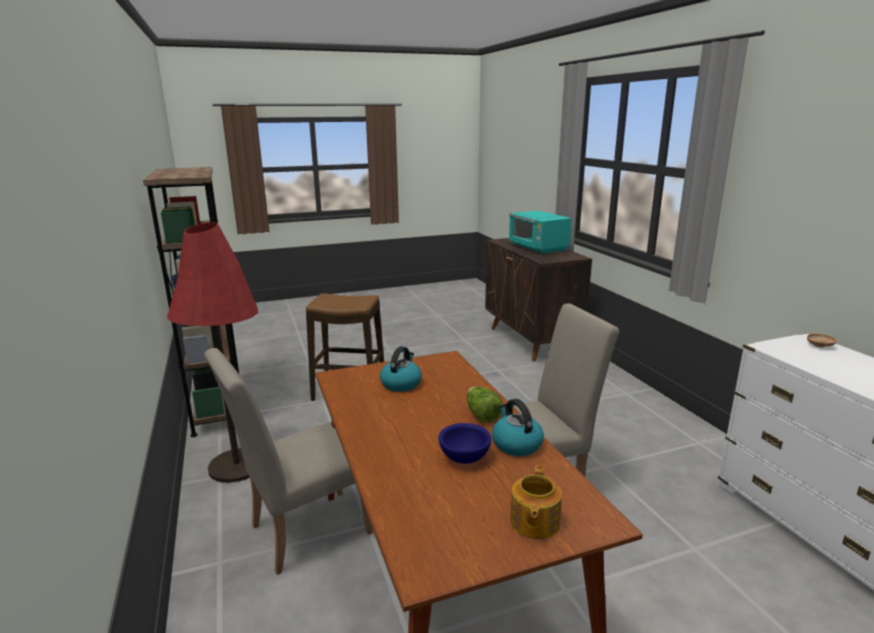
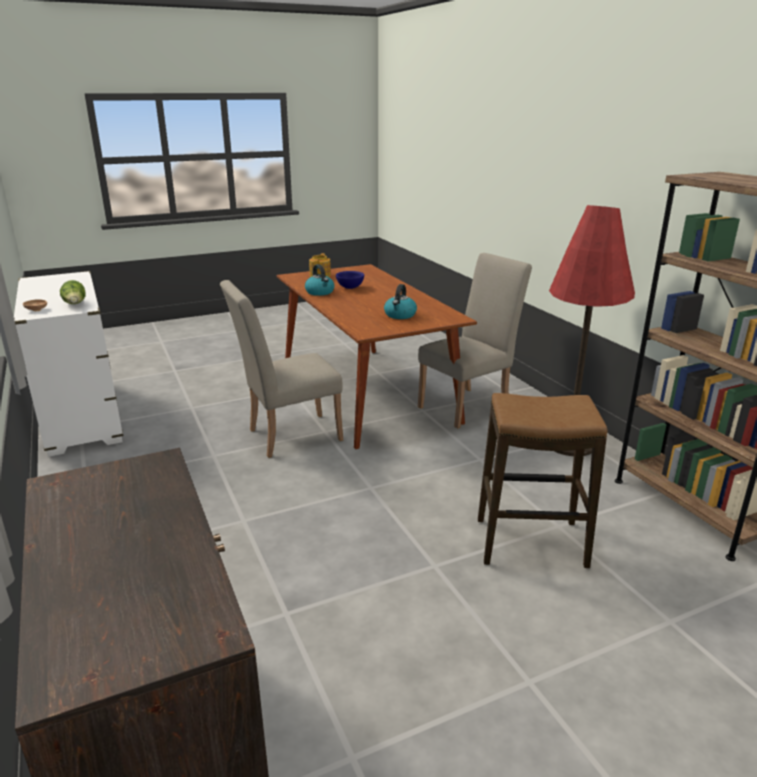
camera: 175 degrees right, 5 degrees up
(482, 414) = (338, 302): lettuce -> lettuce (75, 304)
(538, 248) = (113, 545): turquoise microwave -> none

